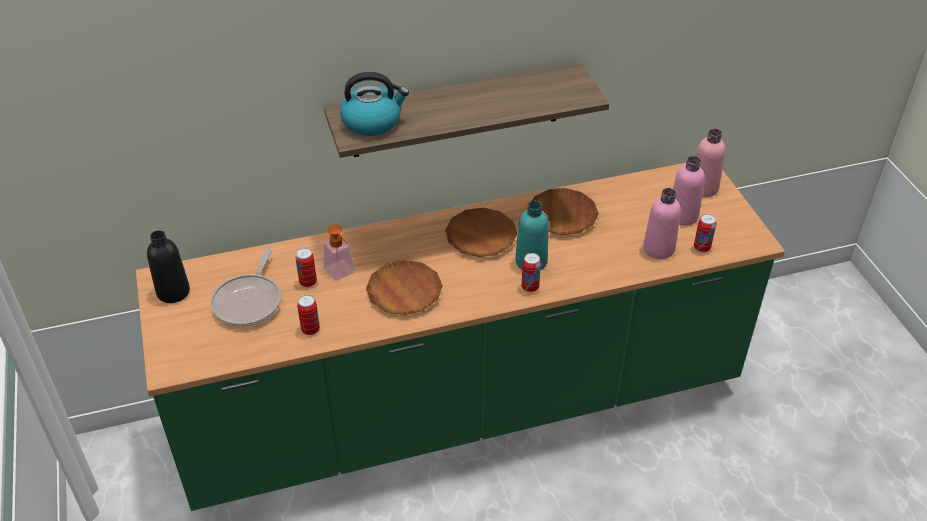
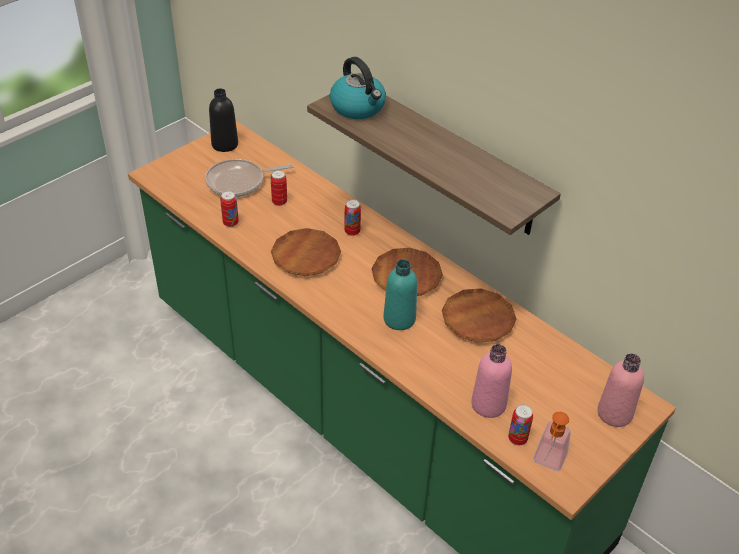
camera: 60 degrees right, 0 degrees up
(342, 274) = (301, 215): soap dispenser -> soap dispenser (547, 462)
(530, 287) = (366, 329): can -> can (352, 231)
(682, 216) = (554, 409): pink bottle -> none

